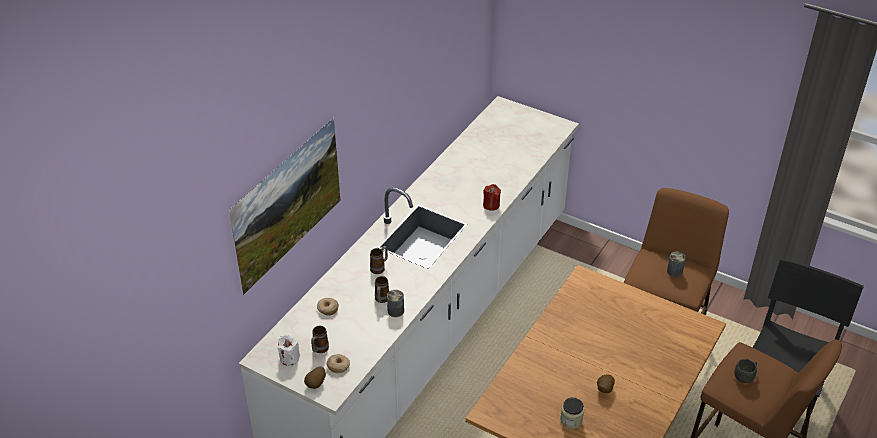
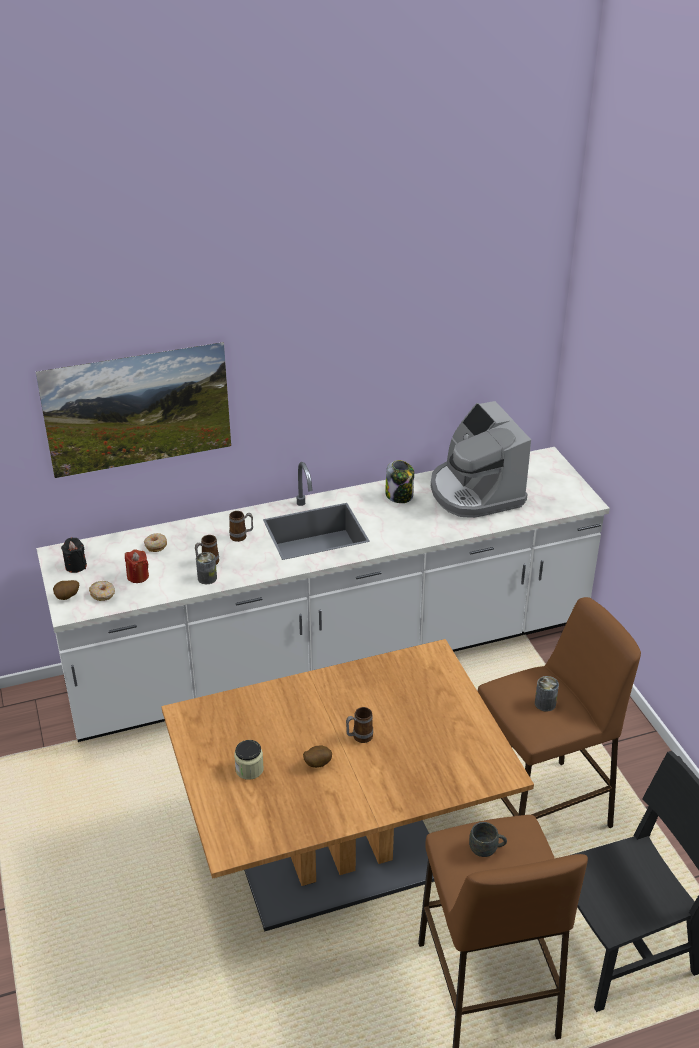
camera: 40 degrees right, 5 degrees down
(289, 358) = (76, 566): white candle -> black candle
(319, 350) = (105, 573): mug -> mug (359, 737)
(446, 181) = (399, 496): none -> jar
(489, 153) = (475, 492): none -> coffee machine
(491, 205) = (415, 537): red candle -> red candle (138, 576)

